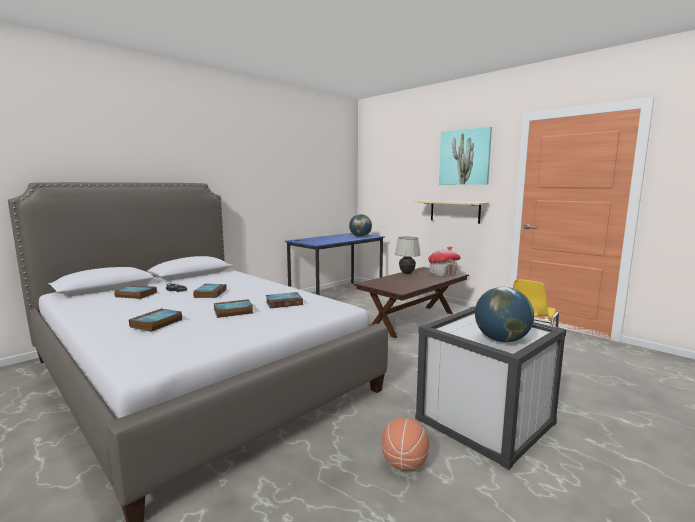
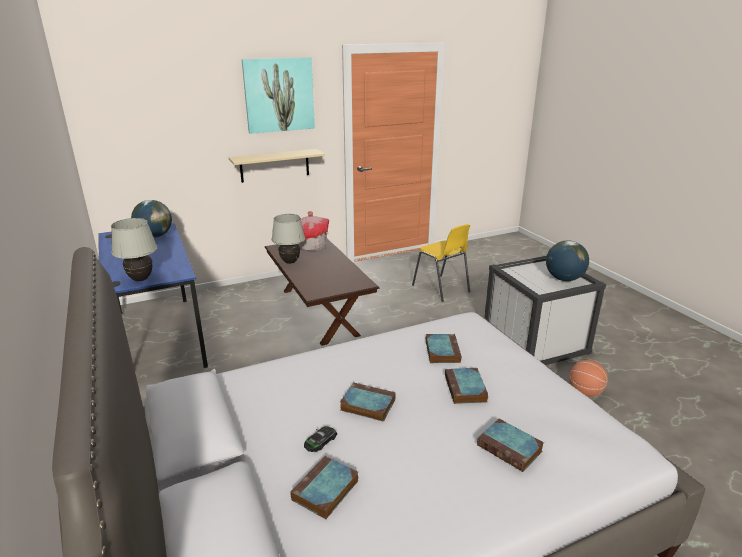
camera: 70 degrees left, 15 degrees up
(305, 241) = (140, 279): none -> white table lamp

